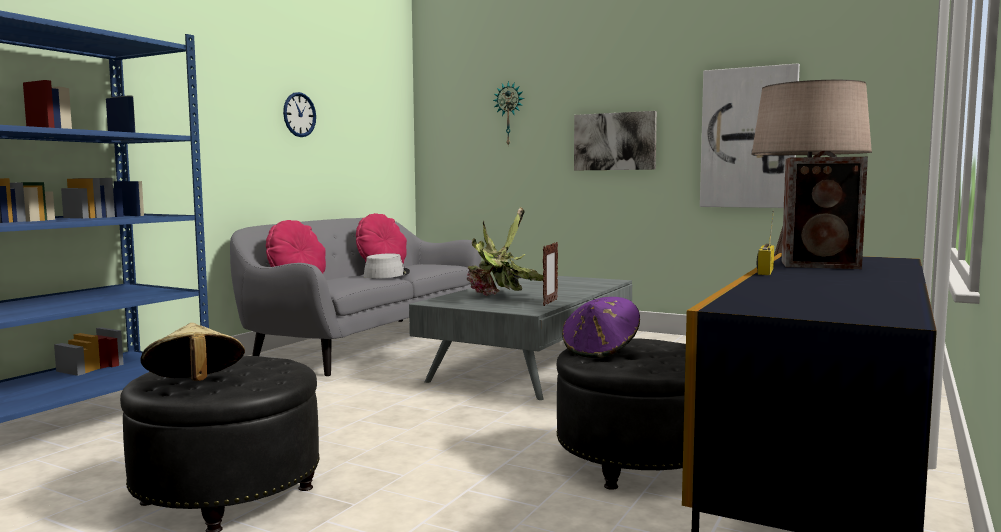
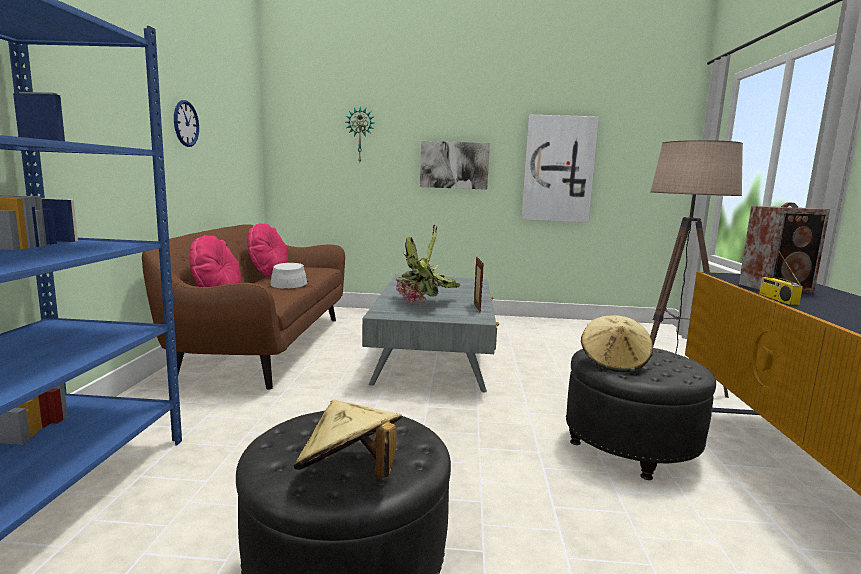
camera: 25 degrees left, 5 degrees up
(367, 343) = (265, 345): grey sofa -> brown sofa
(600, 351) = (614, 363): purple hat -> beige hat

